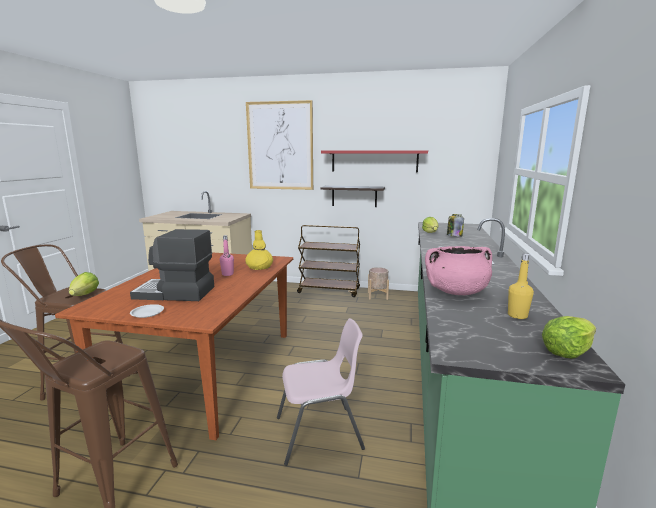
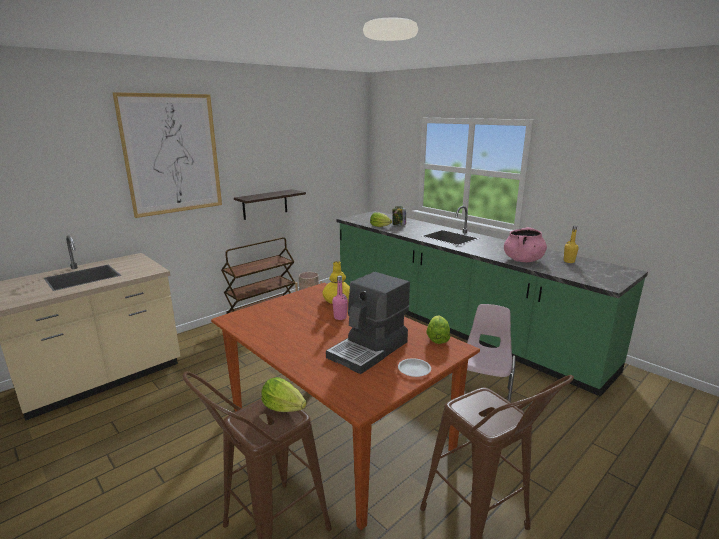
camera: 55 degrees left, 5 degrees up
(374, 161) = (280, 163): red shelf -> none
(566, 352) = (616, 268): lettuce -> lettuce (437, 339)

